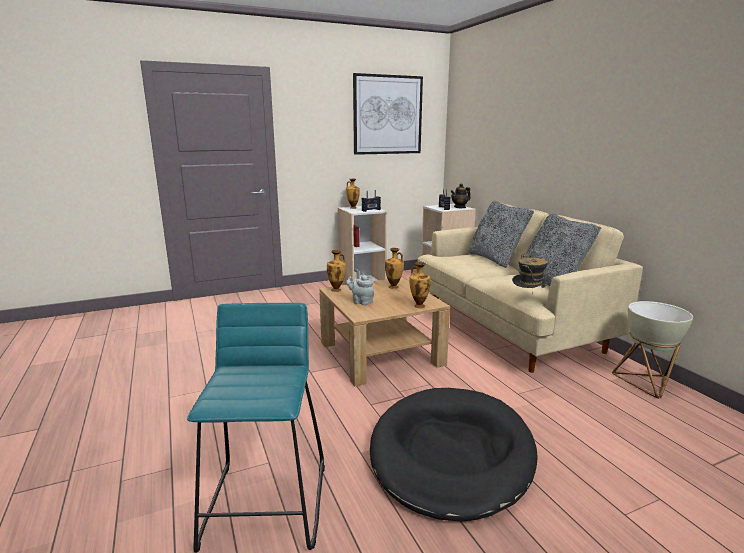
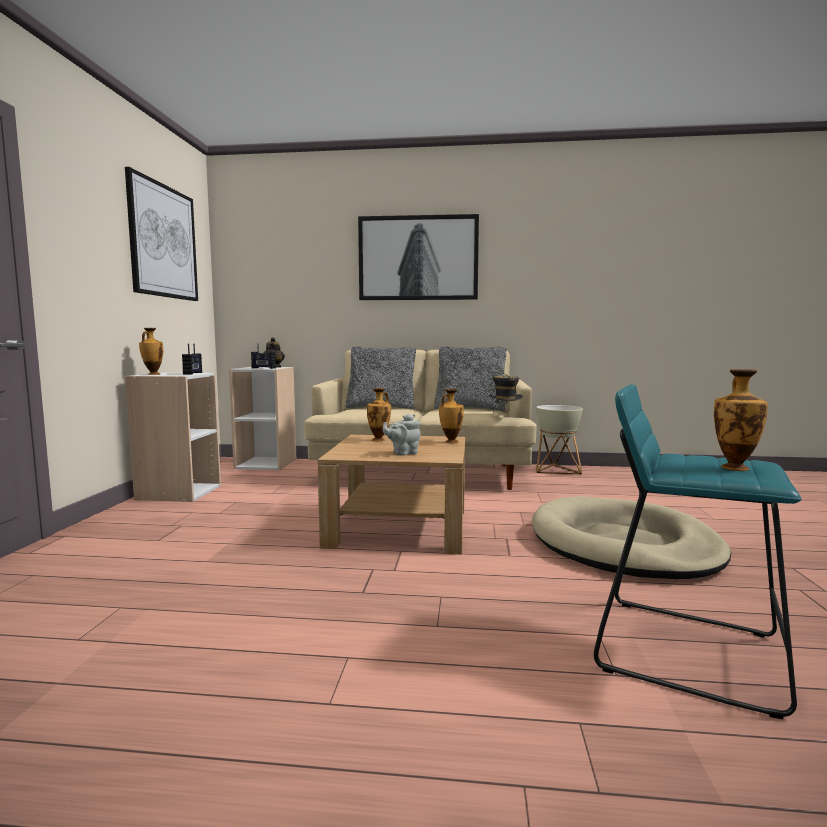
camera: 60 degrees left, 10 degrees down
(337, 290) = (342, 454): vase -> vase (735, 467)
(451, 454) = (623, 545): black dog bed -> beige dog bed
(568, 115) = (418, 258): none -> picture

